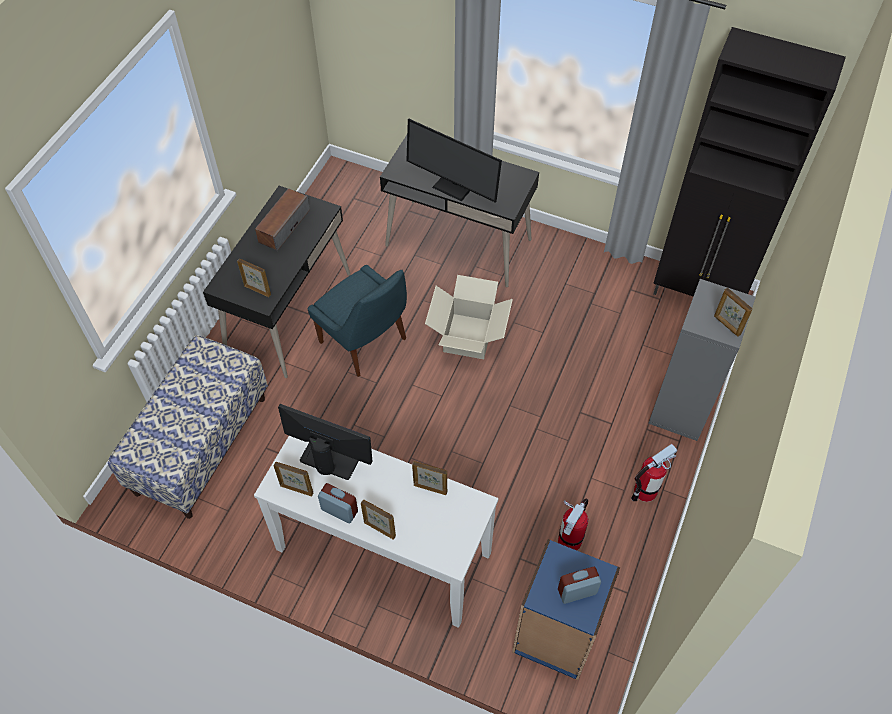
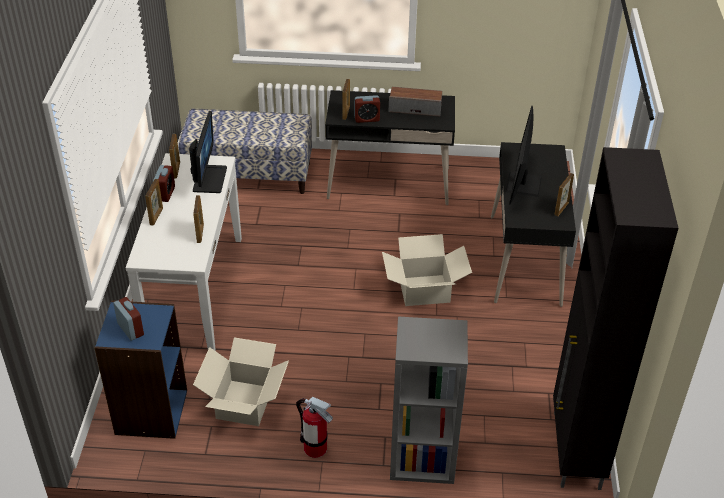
camera: 70 degrees right, 15 degrees down
(280, 274) = (367, 119): none -> alarm clock
(365, 342) = (383, 231): blue chair -> none
(569, 540) = (243, 403): fire extinguisher -> cardboard box
(727, 325) = (418, 347): picture frame -> picture frame (561, 208)

